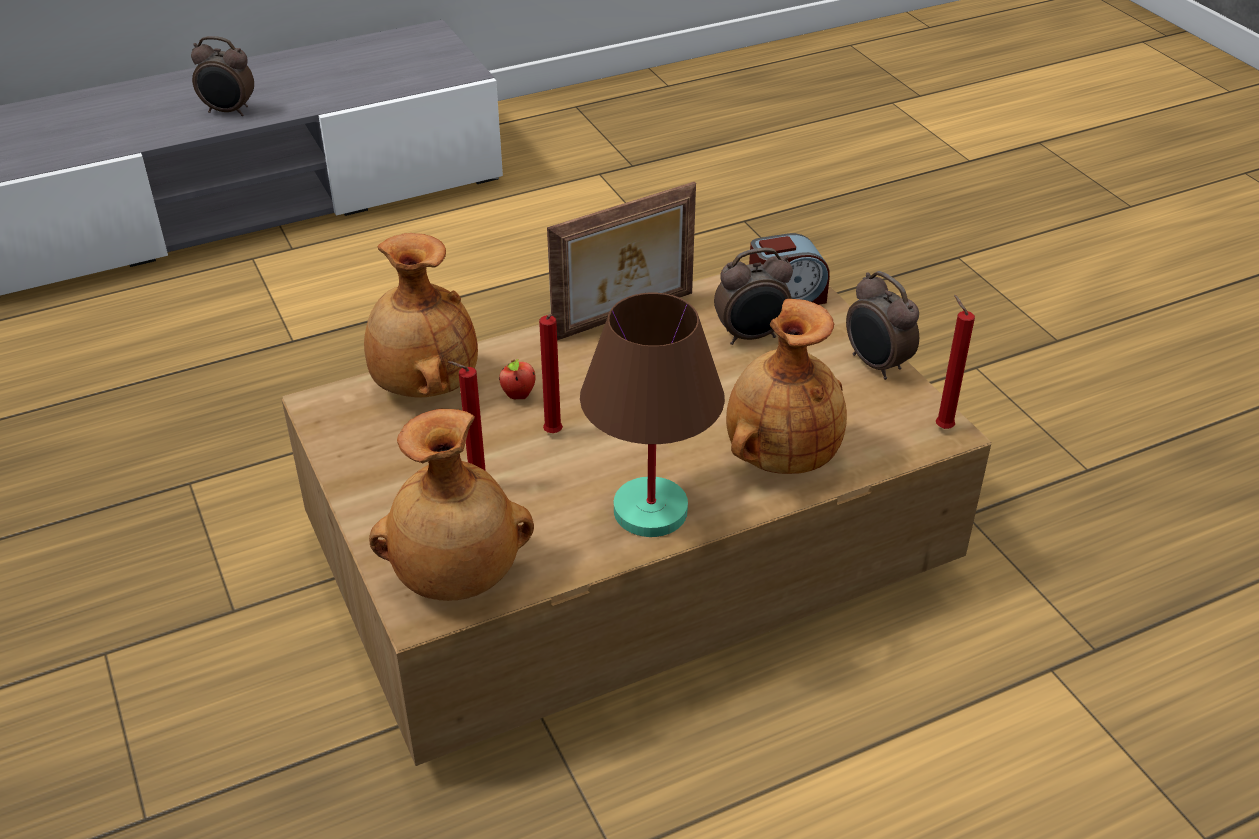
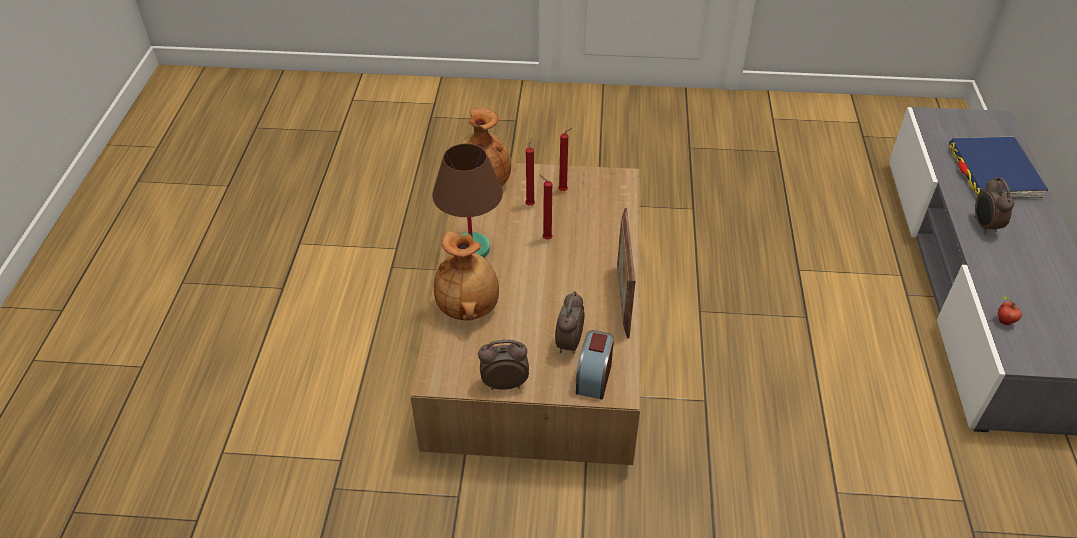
camera: 120 degrees right, 5 degrees up
(95, 117) = (994, 172): none -> blue book
(229, 112) = (984, 226): alarm clock -> alarm clock turned 45 degrees counterclockwise
(423, 385) = (615, 210): brown vase -> none
(519, 396) = (583, 238): apple -> apple (1003, 321)
(941, 427) = (436, 380): red candle -> red candle (564, 191)

